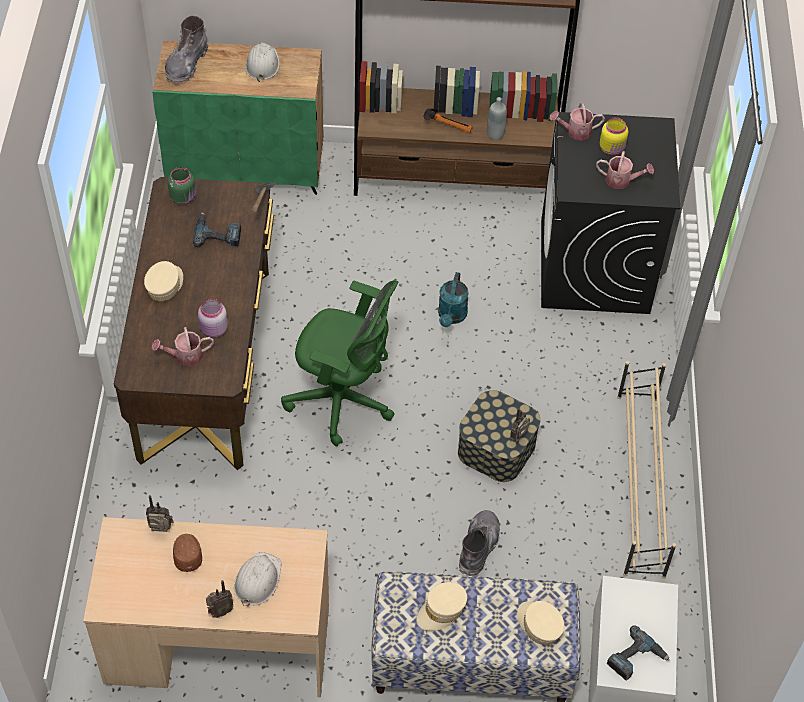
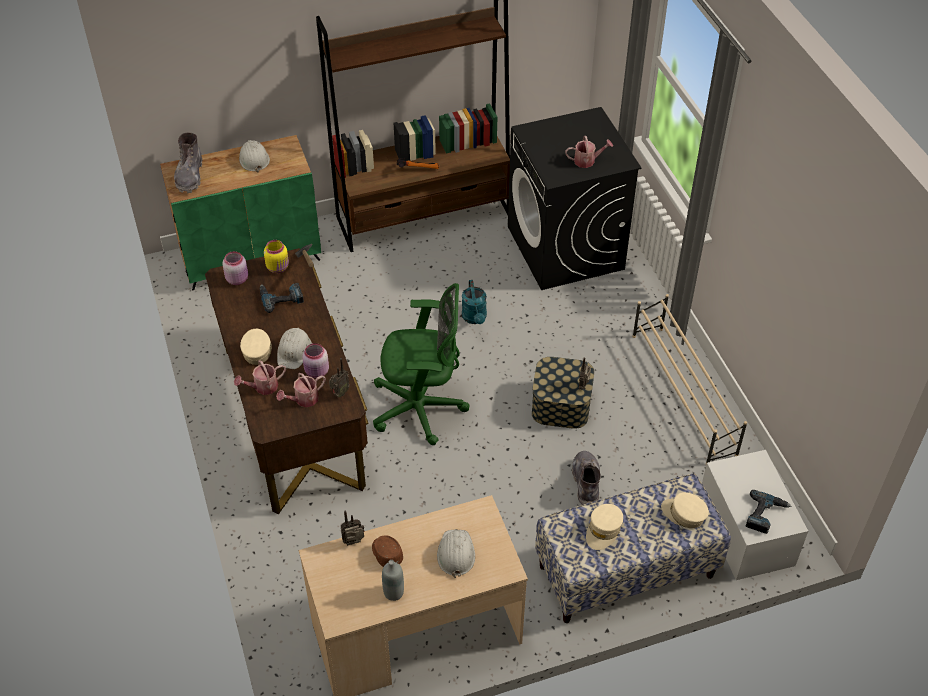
camera: 20 degrees left, 5 degrees down
(184, 197) = (238, 279): green jar -> pink jar
(202, 298) = (294, 351): none -> white hard hat
(220, 611) = (437, 589): radio -> radio (339, 393)
(495, 134) = (457, 164): grey bottle -> grey bottle (393, 592)
(575, 132) = (533, 136): watering can -> watering can (262, 387)
(612, 149) = (568, 141): yellow jar -> yellow jar (278, 267)

